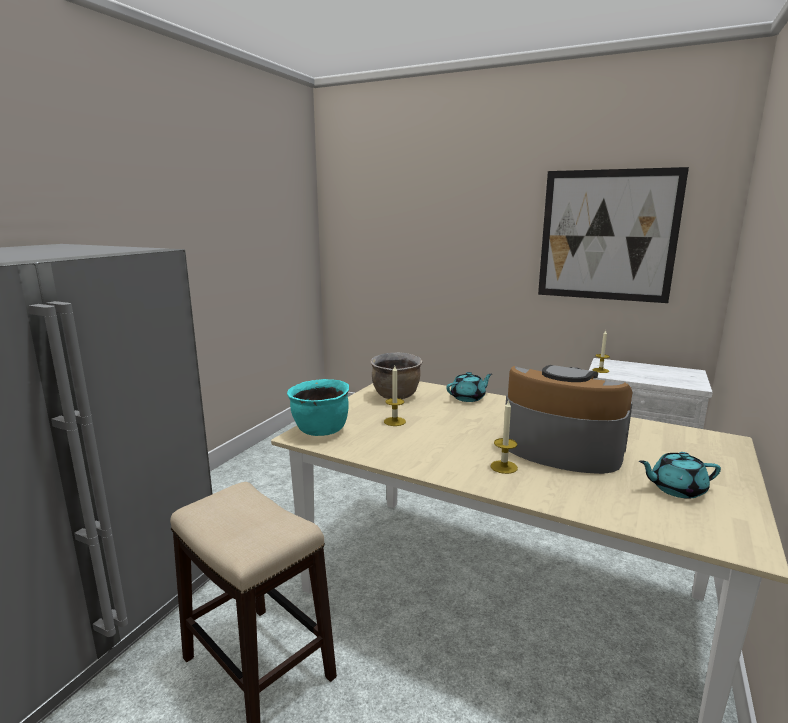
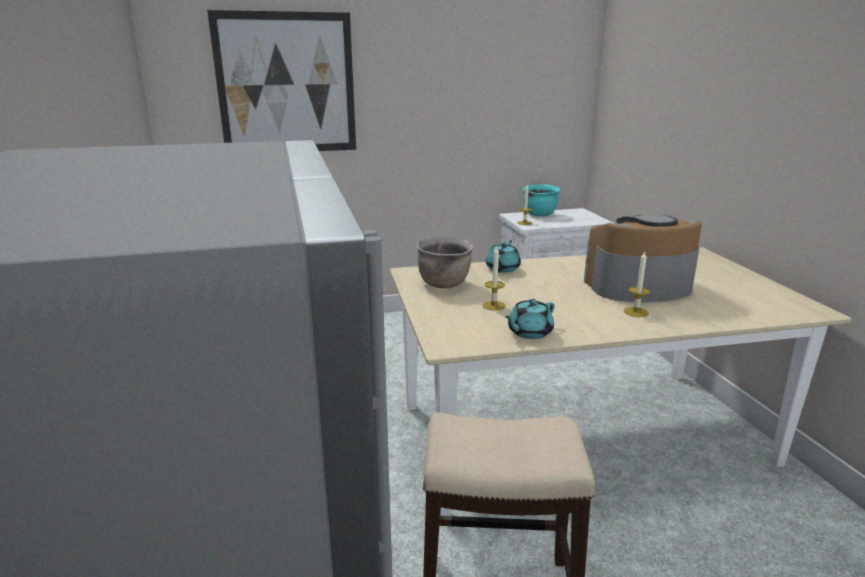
camera: 40 degrees left, 5 degrees up
(320, 431) = (454, 335): turquoise cooking pot -> turquoise cooking pot (539, 215)
(607, 236) = (502, 95): picture -> picture (286, 84)
(676, 489) = (735, 291): turquoise teapot -> turquoise teapot (529, 332)

